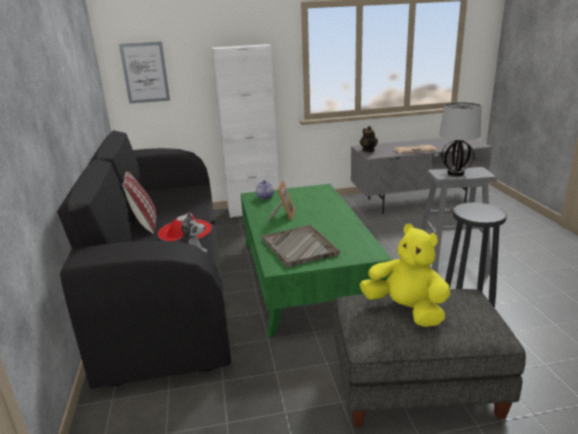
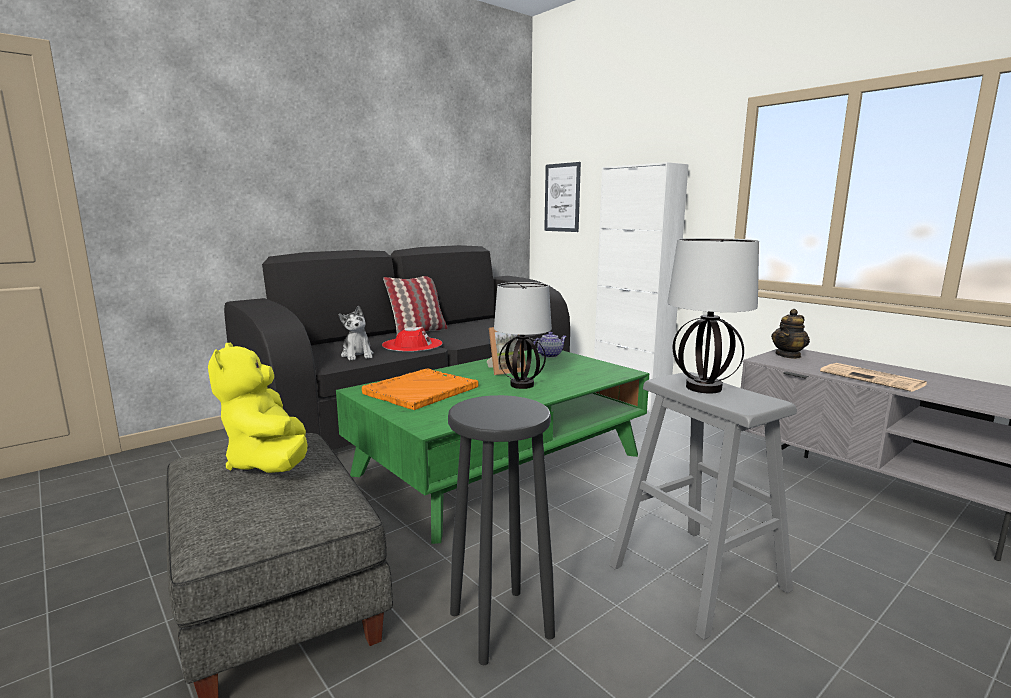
camera: 60 degrees right, 10 degrees down
(299, 247) = (420, 390): grey tray -> orange tray
(320, 216) = (522, 385): none -> table lamp
(405, 310) = (269, 463): yellow plush toy -> yellow plush toy turned 150 degrees clockwise

